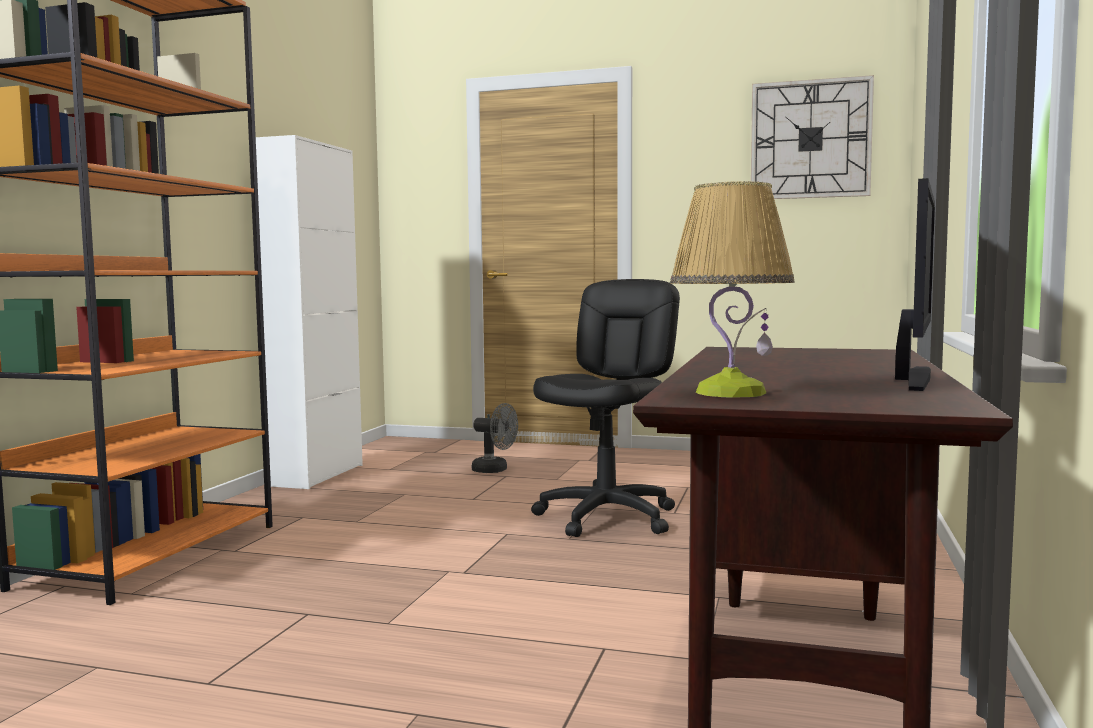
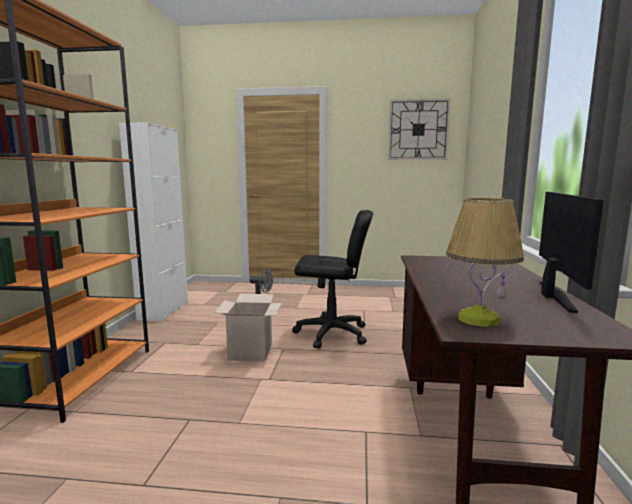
camera: 10 degrees left, 5 degrees up
(446, 536) = (250, 352): none -> cardboard box
(607, 517) = (332, 334): black office chair -> black office chair turned 75 degrees clockwise

